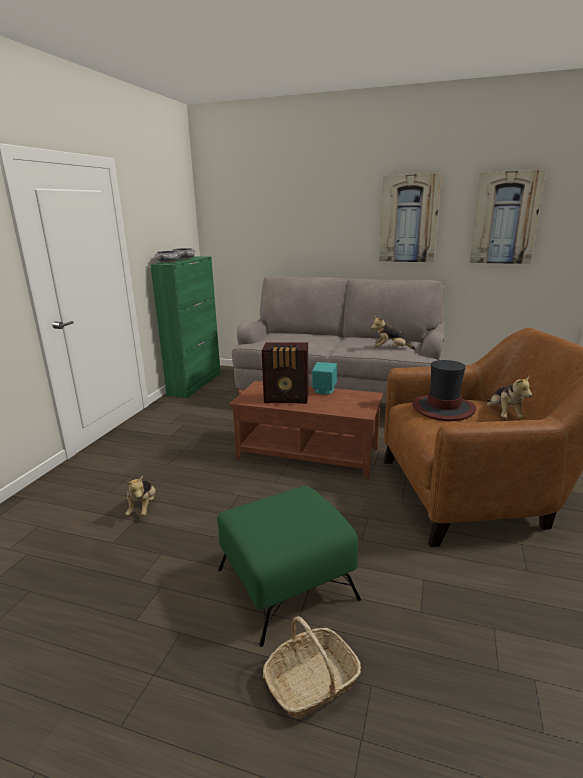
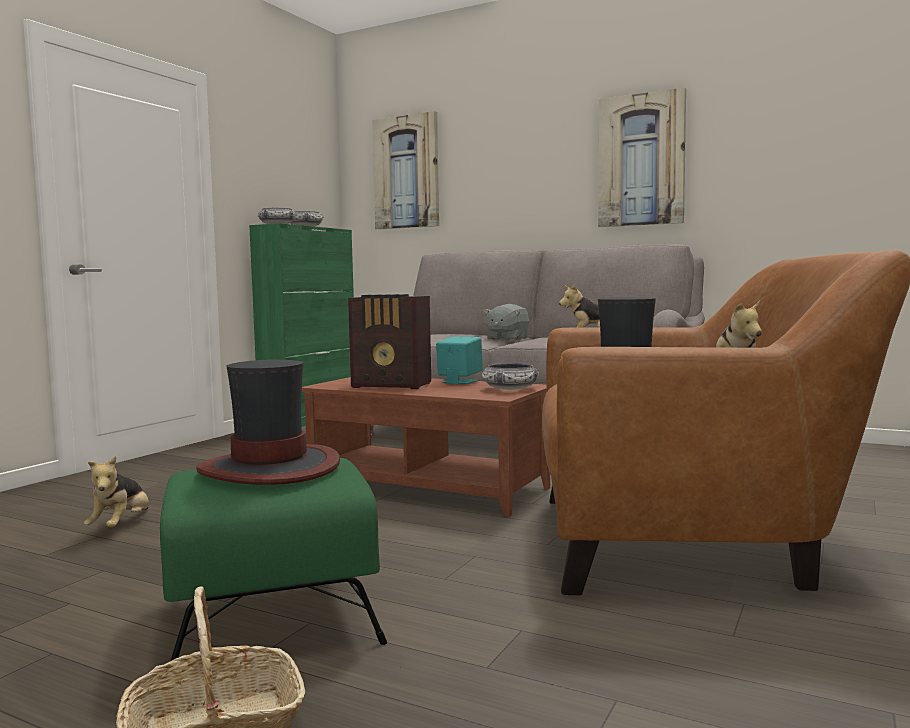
camera: 10 degrees right, 15 degrees down
(285, 512) = (270, 468): none -> hat
(331, 342) = (507, 339): none -> grey plush toy
(362, 401) = (510, 389): none -> bowl
(505, 218) = (793, 147): picture -> picture (406, 172)

